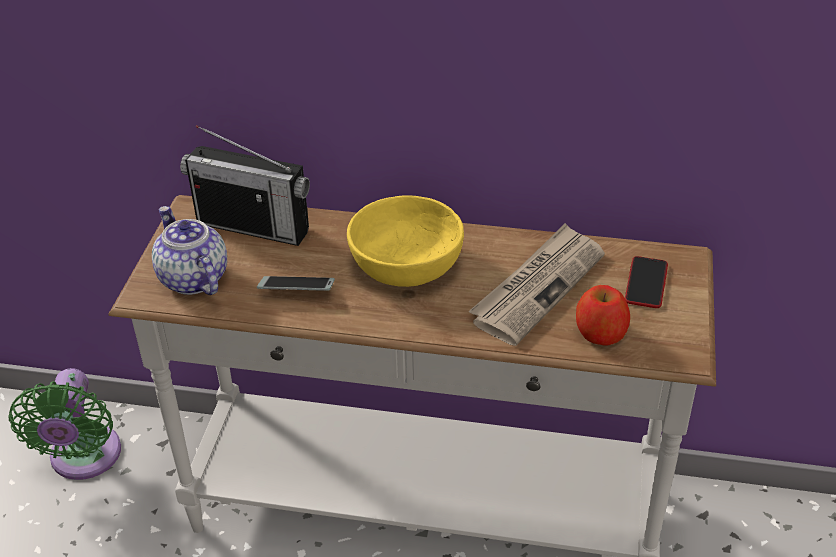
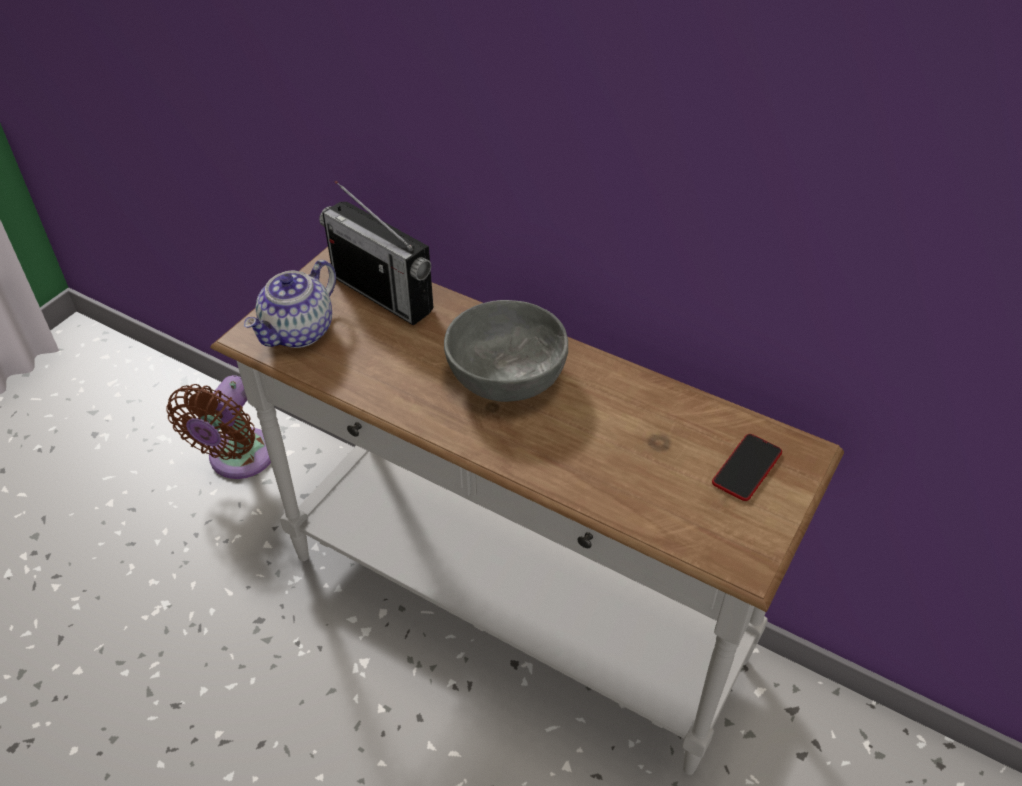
camera: 20 degrees right, 5 degrees up
(84, 459) = (238, 459): green fan -> brown fan
(192, 278) = (299, 332): teapot -> teapot turned 135 degrees counterclockwise
(297, 289) = (387, 371): phone -> none
(405, 264) = (506, 374): yellow bowl -> grey bowl
(538, 286) = (627, 438): newspaper -> none
(600, 332) = (667, 509): apple -> none

